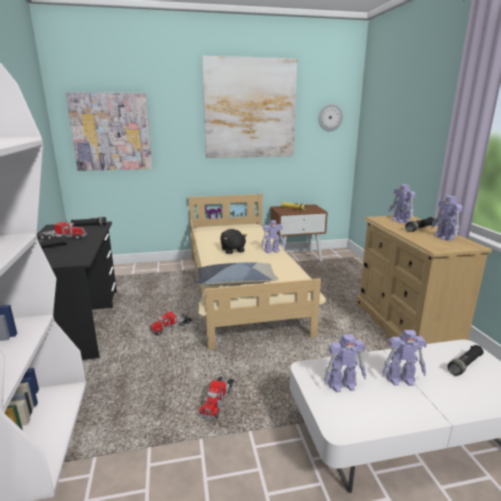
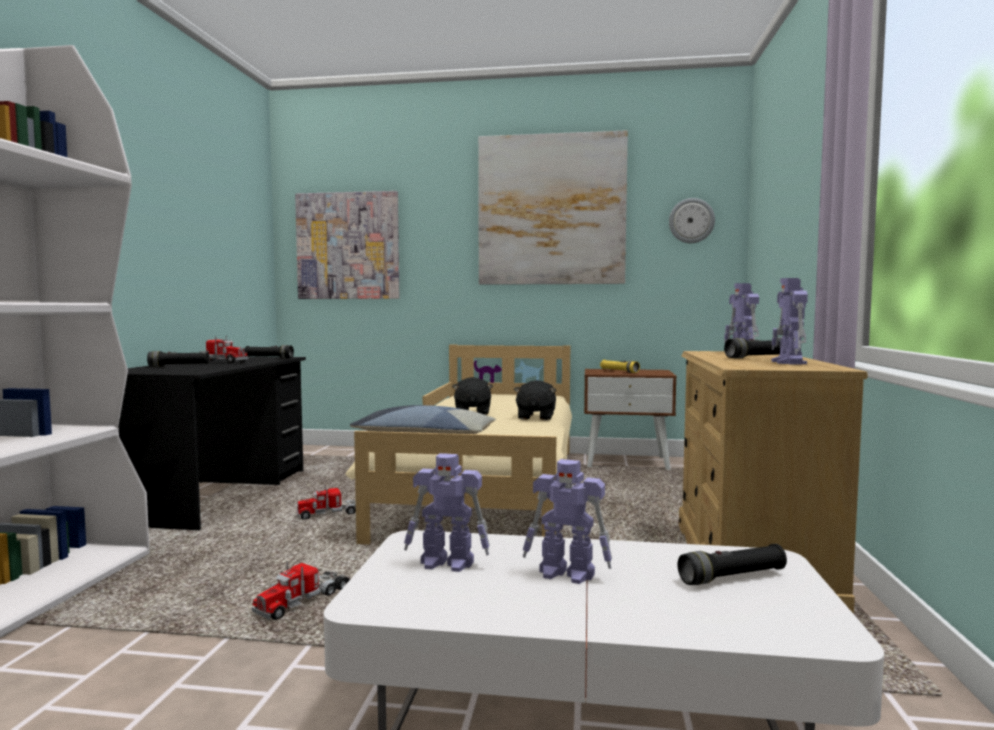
camera: 20 degrees right, 15 degrees down
(272, 251) = (535, 417): toy robot -> black plush toy

